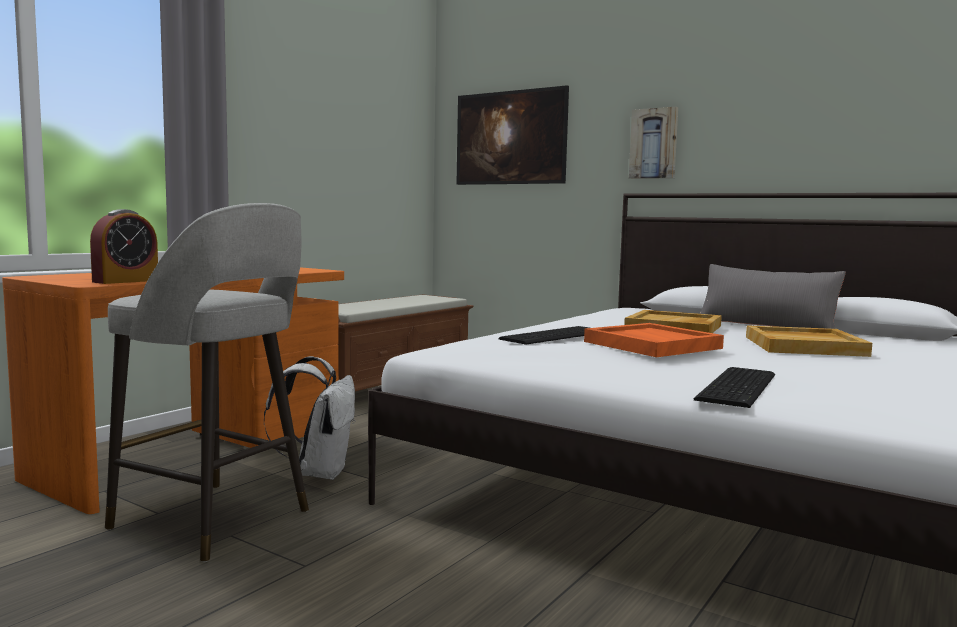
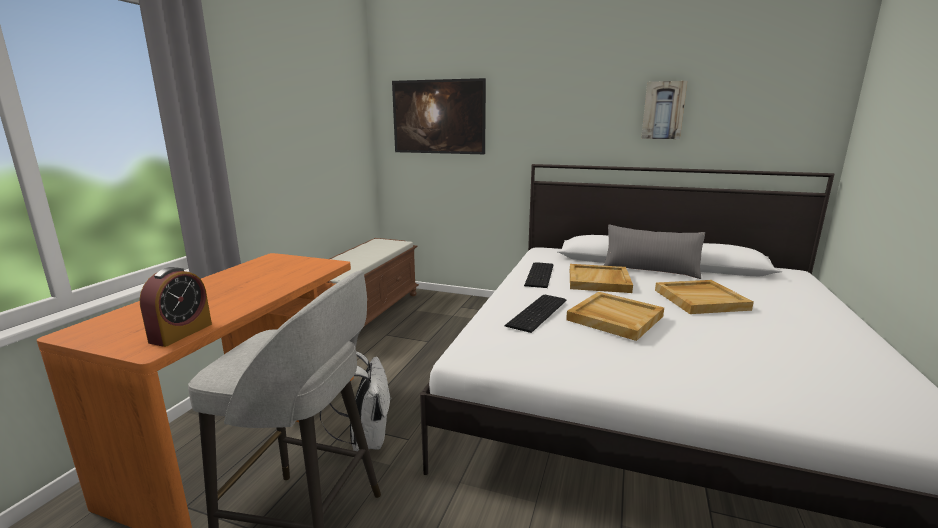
camera: 15 degrees left, 10 degrees up
(650, 345) = (614, 318): orange tray -> beige tray
(654, 143) = (554, 127): picture -> picture (663, 110)
(741, 387) = (726, 380): keyboard -> keyboard (541, 274)

